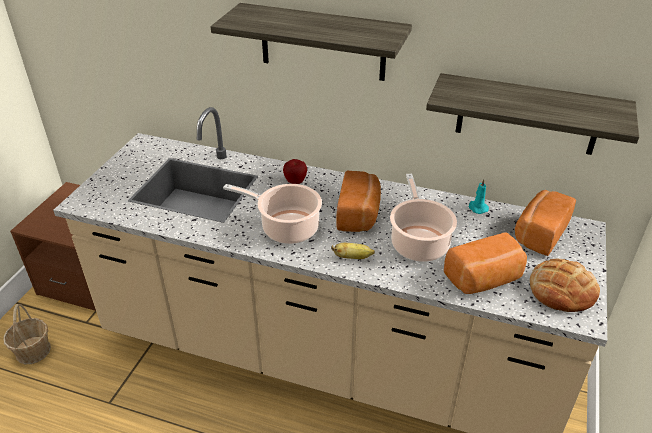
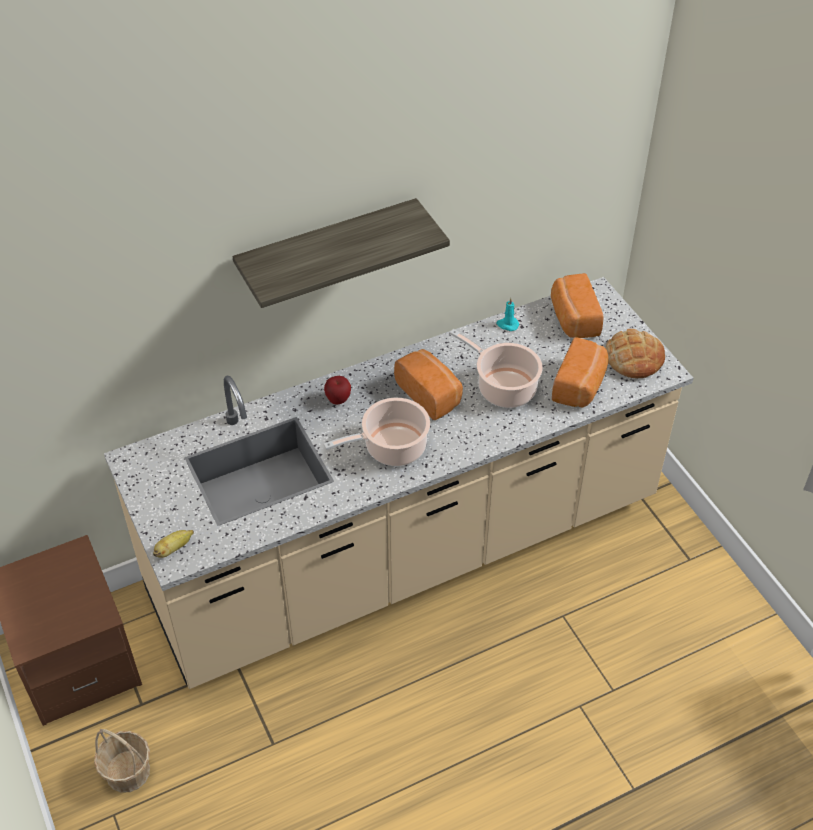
camera: 45 degrees left, 10 degrees up
(353, 257) = (474, 435): banana -> banana (174, 549)
(527, 115) = (526, 223): shelf -> none

